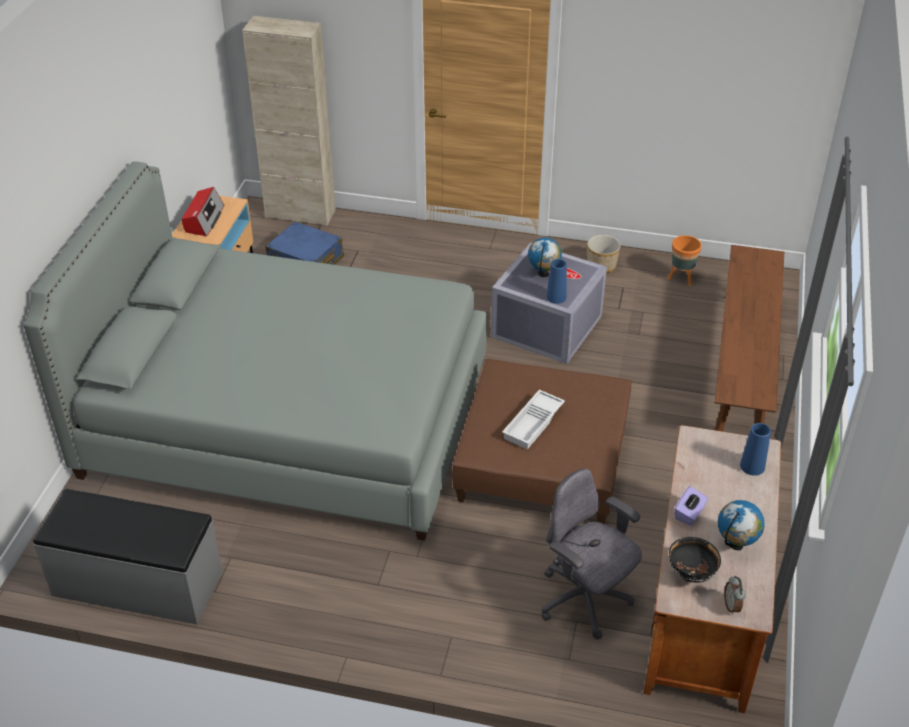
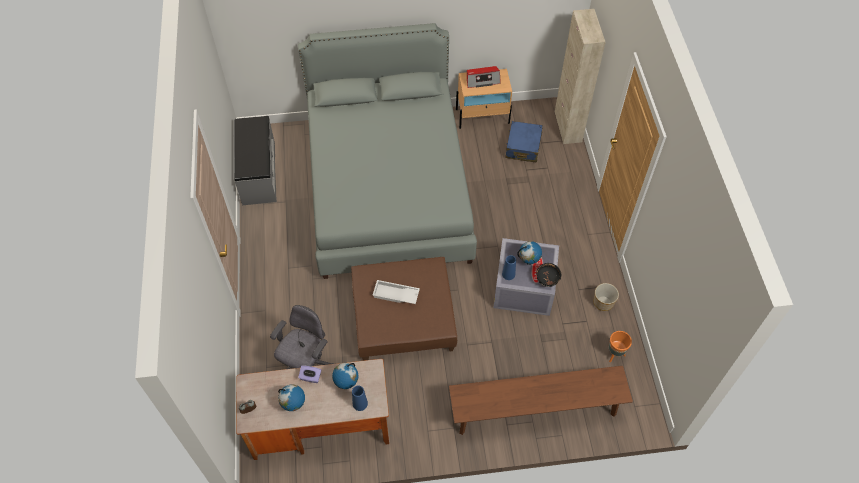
camera: 70 degrees right, 15 degrees up
(691, 574) = (266, 386): black bowl -> black bowl (547, 281)
(713, 474) = (346, 383): none -> globe

